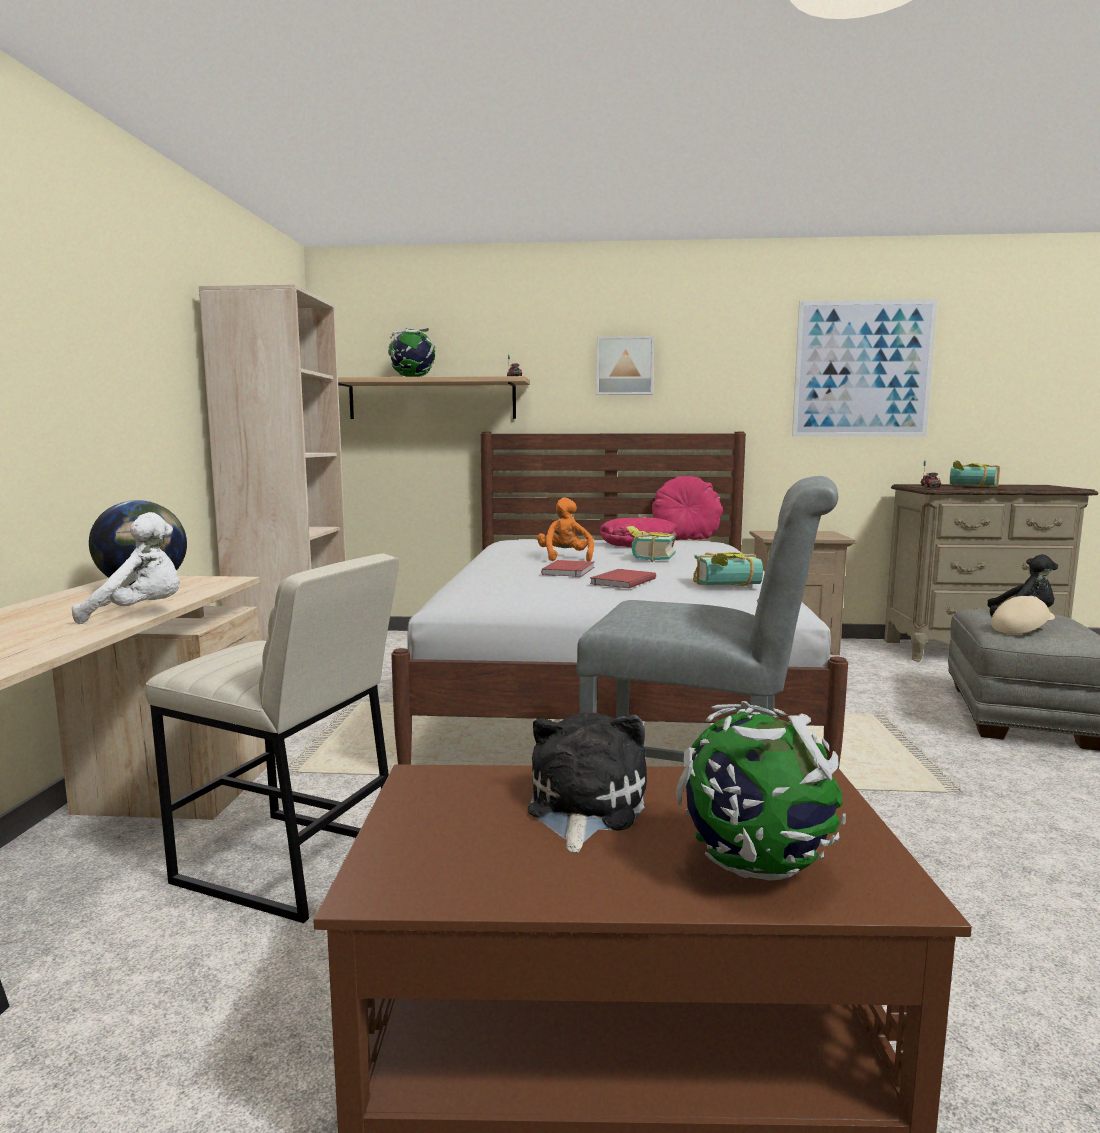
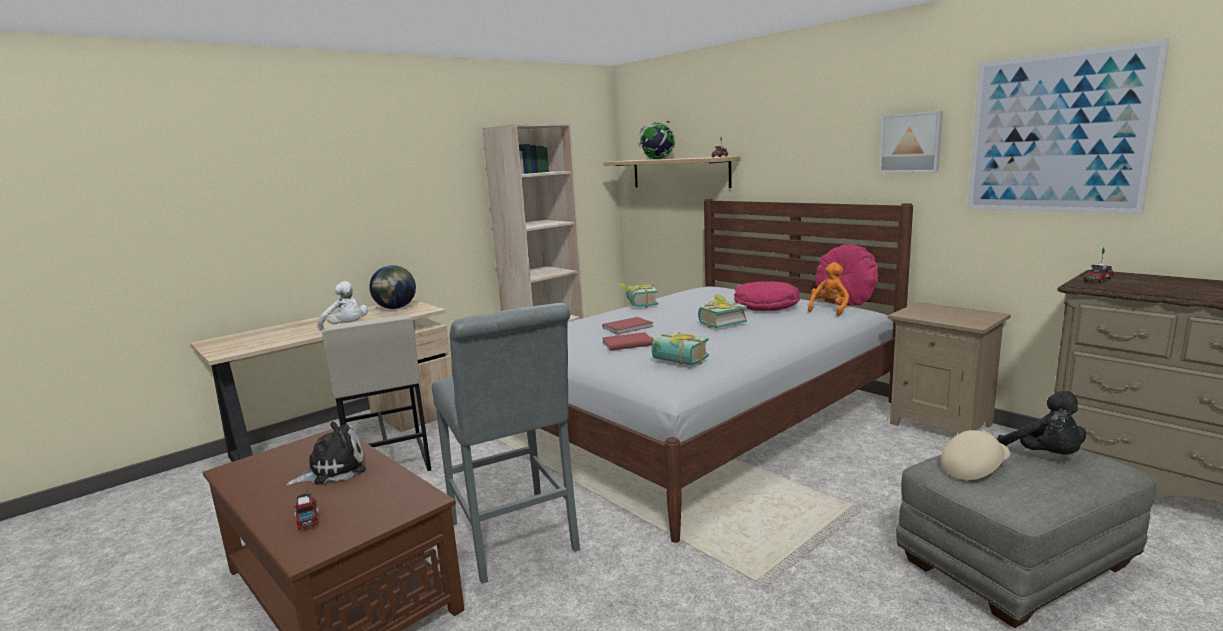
camera: 45 degrees right, 5 degrees up
(565, 558) = (665, 314): orange plush toy -> orange plush toy (829, 309)
(624, 366) = (810, 141): picture -> picture (911, 142)
(754, 865) = (307, 518): globe -> toy truck
(972, 486) = (1157, 286): book -> book (638, 304)
(1021, 630) = (973, 468): beige cap -> beige cap turned 45 degrees counterclockwise

